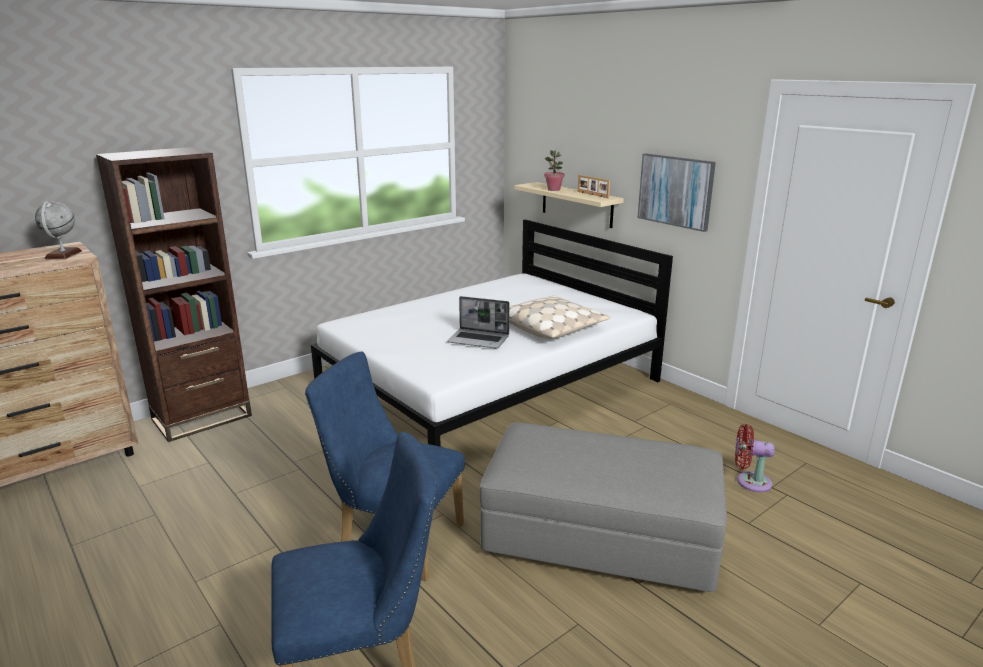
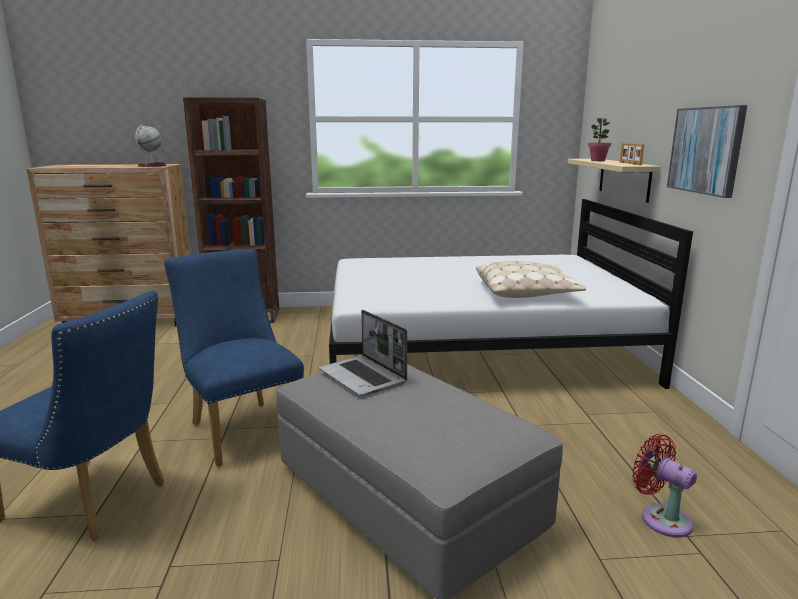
camera: 35 degrees right, 5 degrees down
(479, 340) = (441, 288): laptop -> laptop (364, 377)

